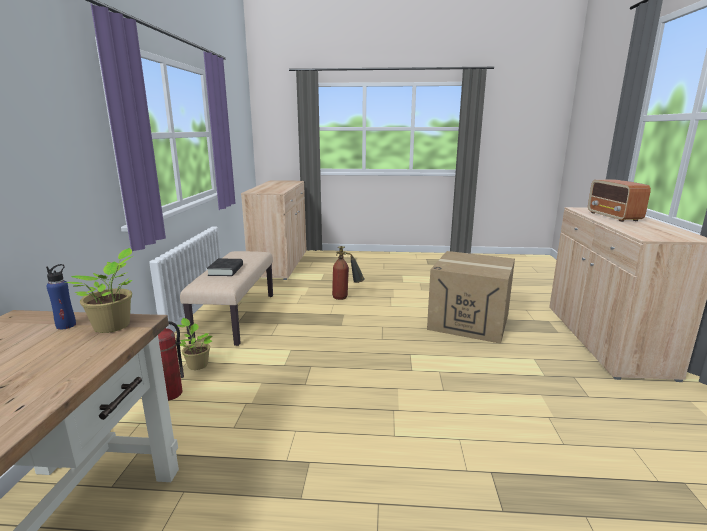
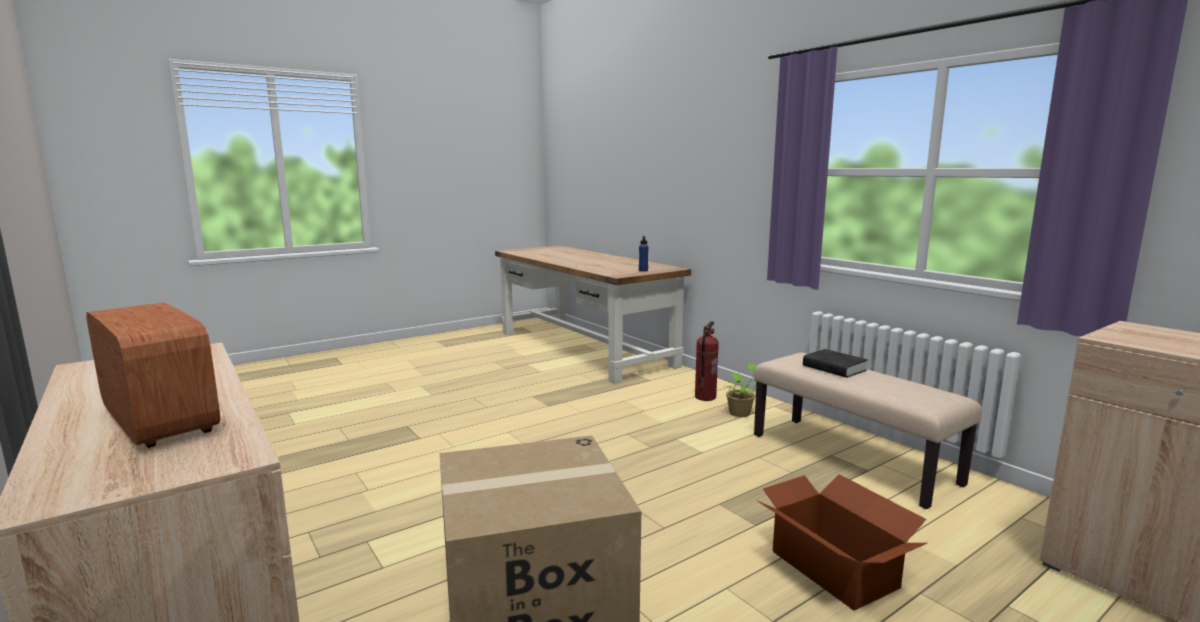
camera: 140 degrees right, 5 degrees down
(114, 326) = (622, 273): potted plant -> none
(346, 298) = (833, 568): fire extinguisher -> cardboard box

